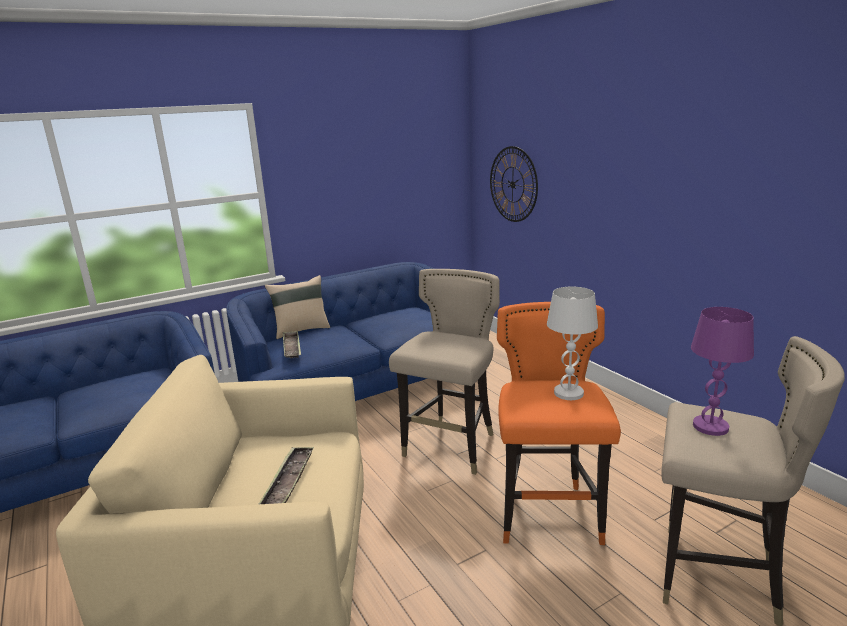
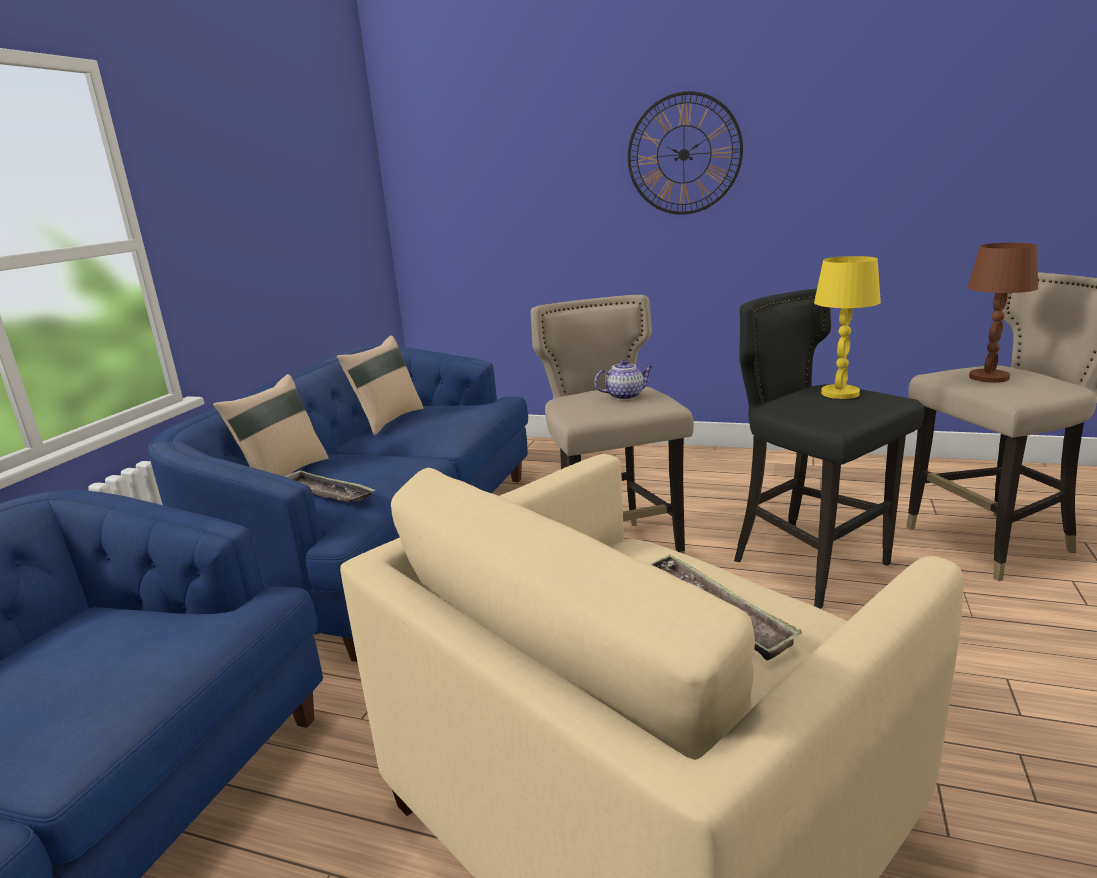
camera: 40 degrees left, 0 degrees up
(386, 313) = (387, 420): none -> beige pillow
(454, 344) = (625, 395): none -> teapot
(513, 184) = (479, 216): wall clock -> wall clock (684, 154)
(549, 516) = (811, 566): orange stool -> black stool
(568, 393) = (840, 393): white table lamp -> yellow table lamp
(710, 426) = (988, 377): purple table lamp -> brown table lamp

